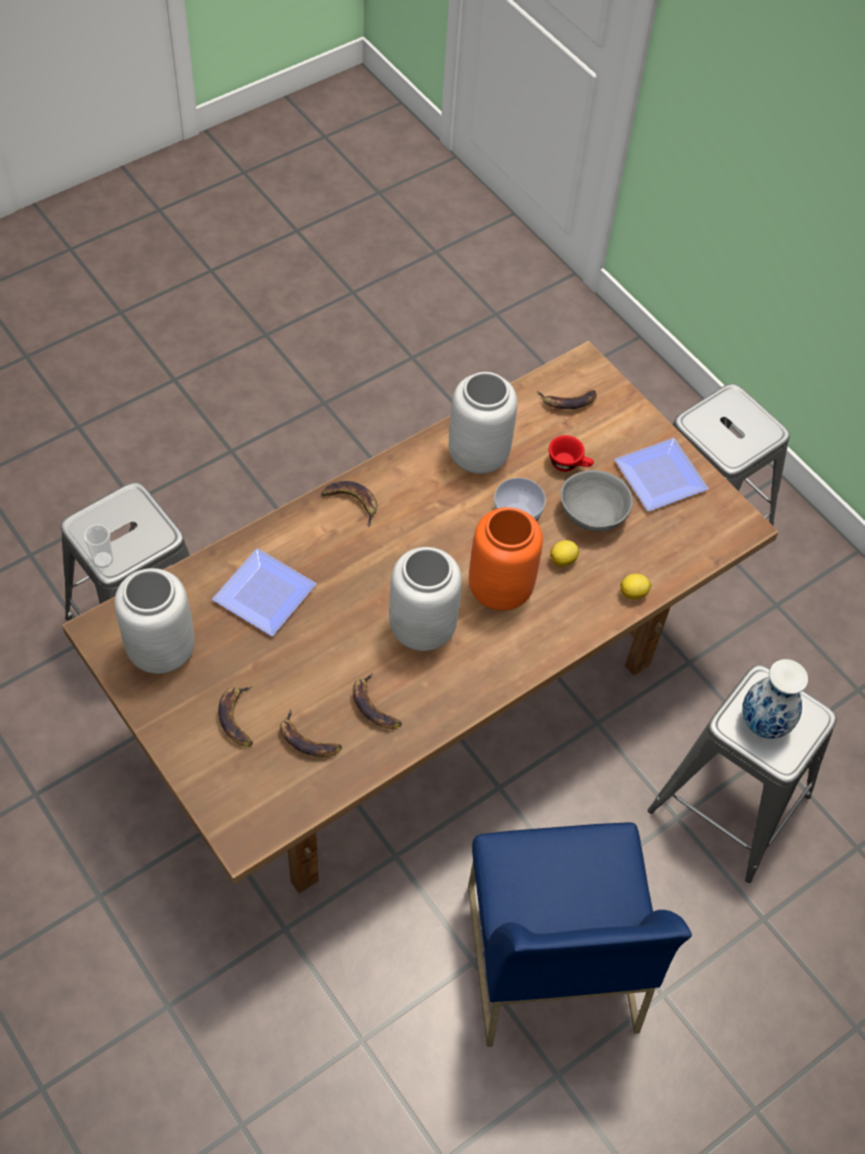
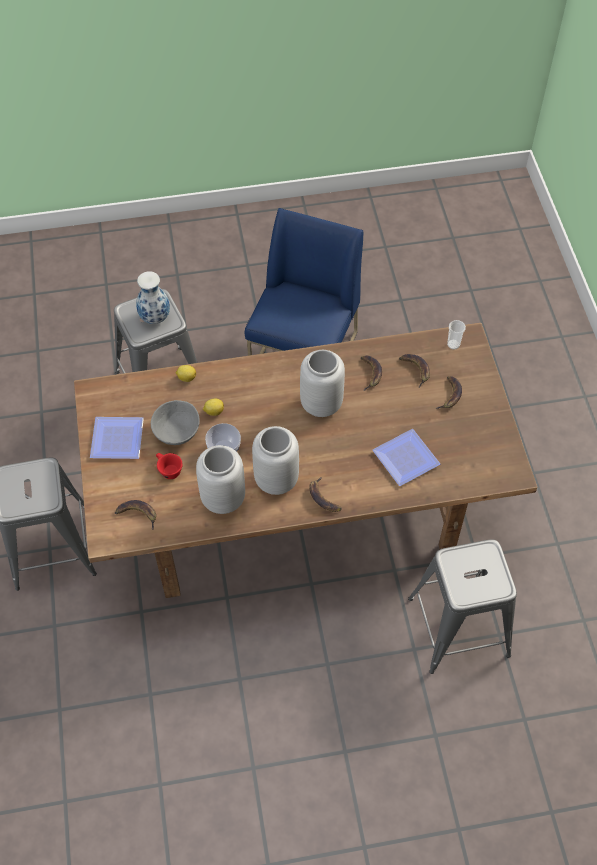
camera: 150 degrees left, 0 degrees up
(103, 560) = (494, 556): cup -> cup (453, 344)
(160, 649) = (481, 449): grey vase -> grey vase (276, 480)
(501, 590) = (262, 408): orange vase -> none

